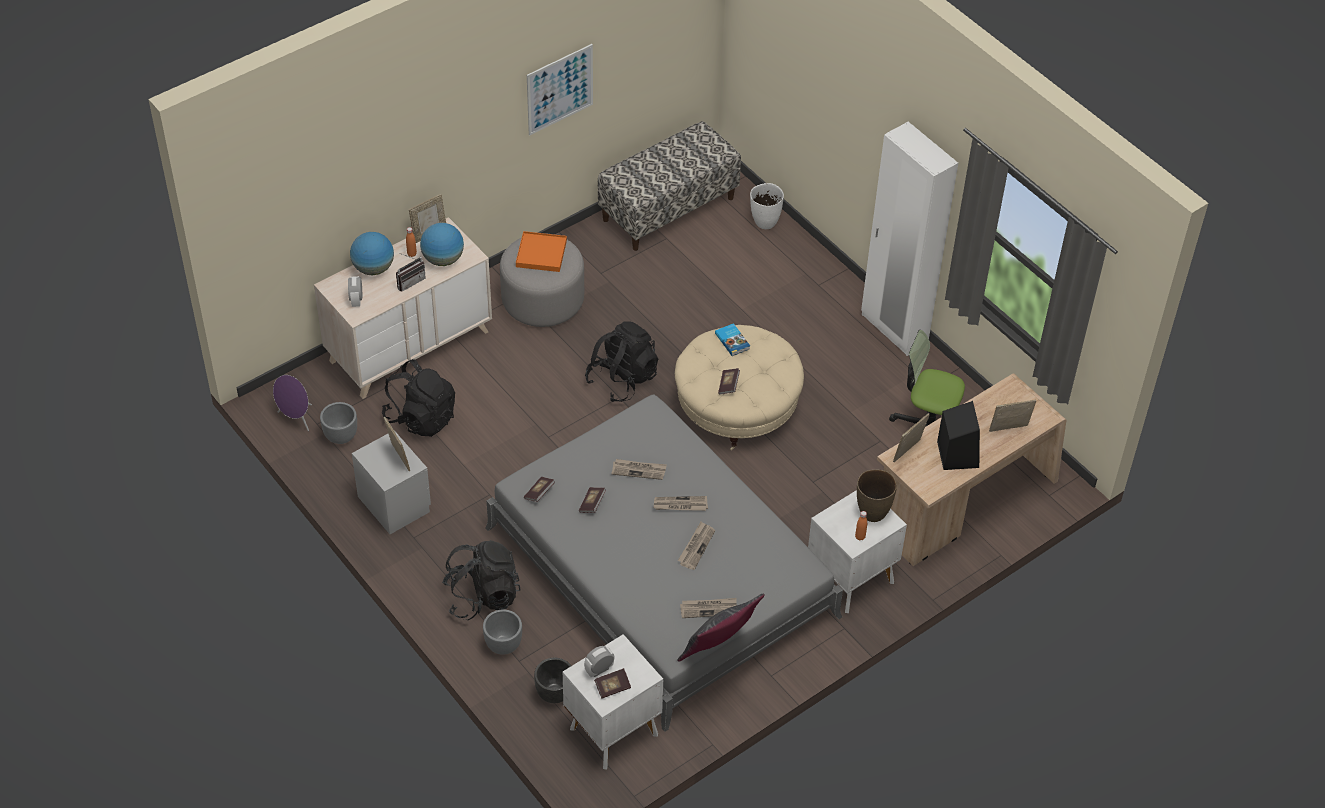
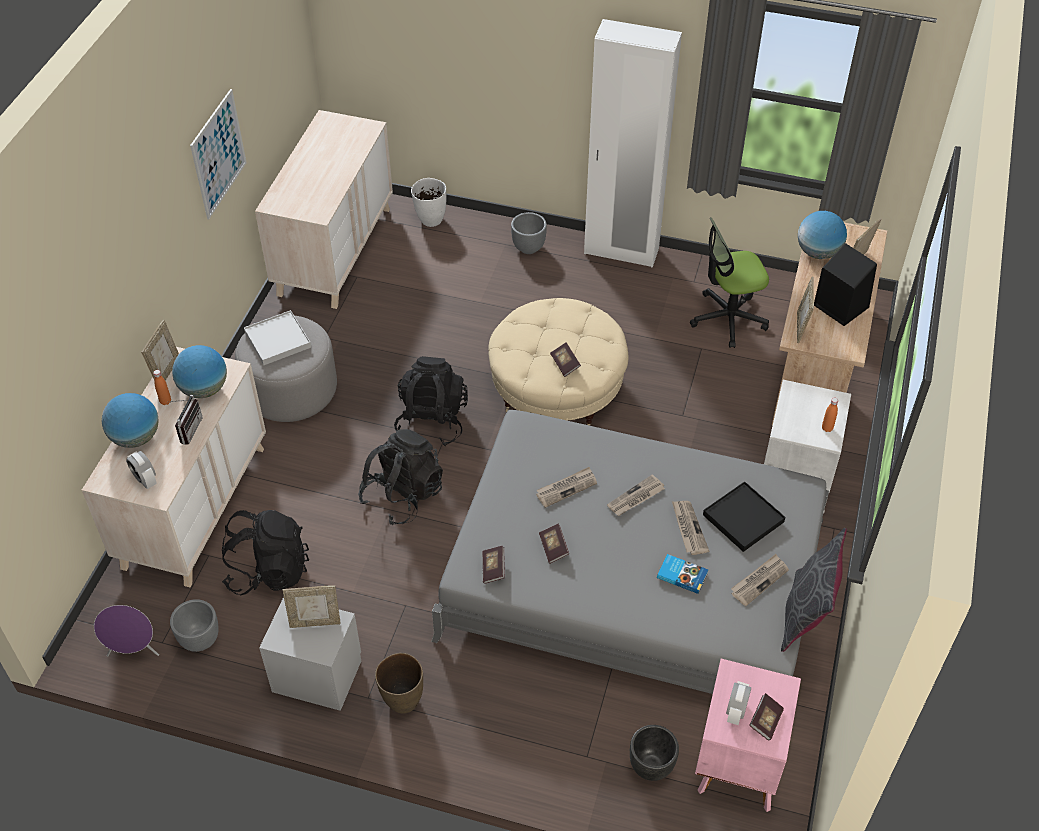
camera: 35 degrees left, 0 degrees up
(398, 458) = (315, 622): picture frame -> picture frame turned 150 degrees clockwise
(482, 596) = (491, 713): black backpack -> black backpack (403, 495)
(503, 645) = (557, 750): grey planter -> grey planter (528, 248)
(541, 254) = (278, 340): orange tray -> white tray
(612, 731) = (738, 766): white nightstand -> pink nightstand
(668, 208) = (335, 251): bench -> beige dresser
(732, 341) = (530, 323): book -> book (682, 575)
(742, 564) = (743, 519): none -> black tray
(872, 512) = (814, 400): brown vase -> brown vase (402, 701)
(986, 405) = (818, 252): none -> globe

